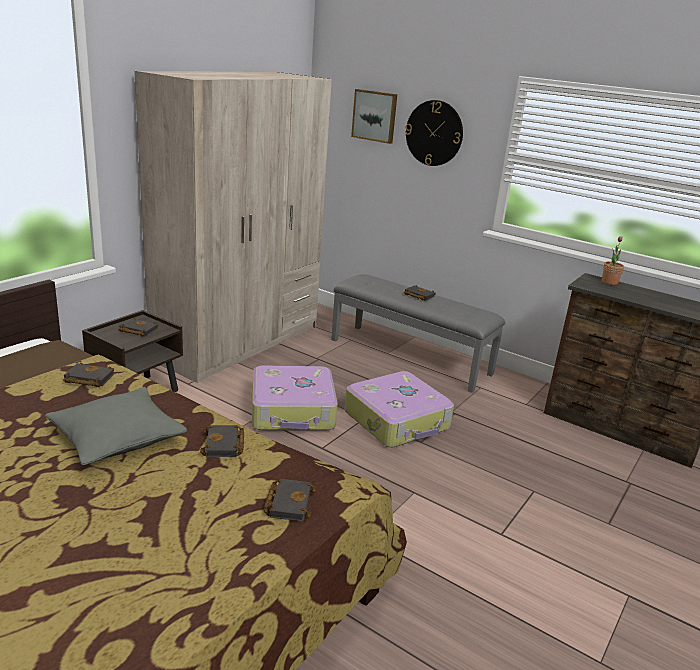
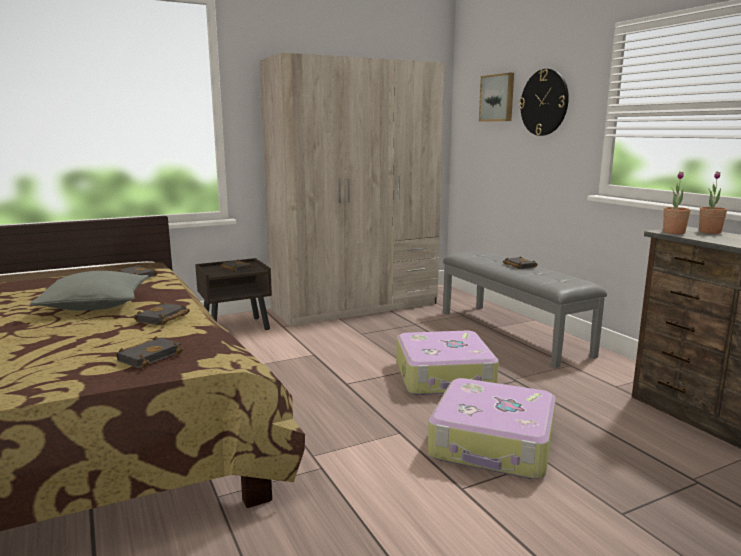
camera: 30 degrees right, 10 degrees down
(293, 411) = (350, 355): suitcase -> suitcase (493, 444)
(589, 286) = (673, 232): none -> potted plant

